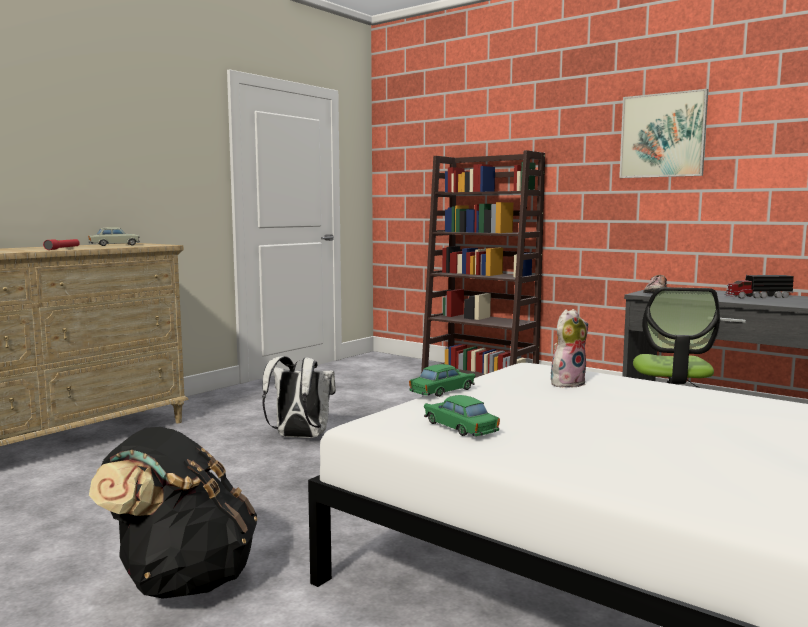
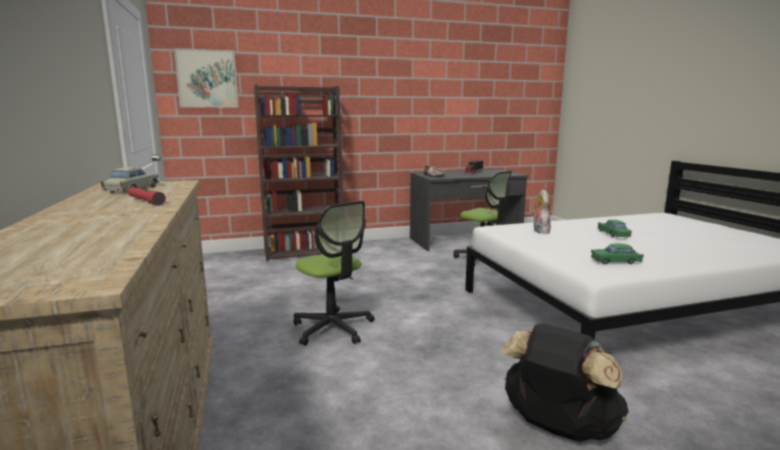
camera: 55 degrees left, 5 degrees up
(299, 437) = (333, 328): white backpack -> office chair
(442, 391) = (537, 249): green toy car -> green toy car (613, 234)
(662, 135) = (408, 81): picture -> picture (207, 78)

